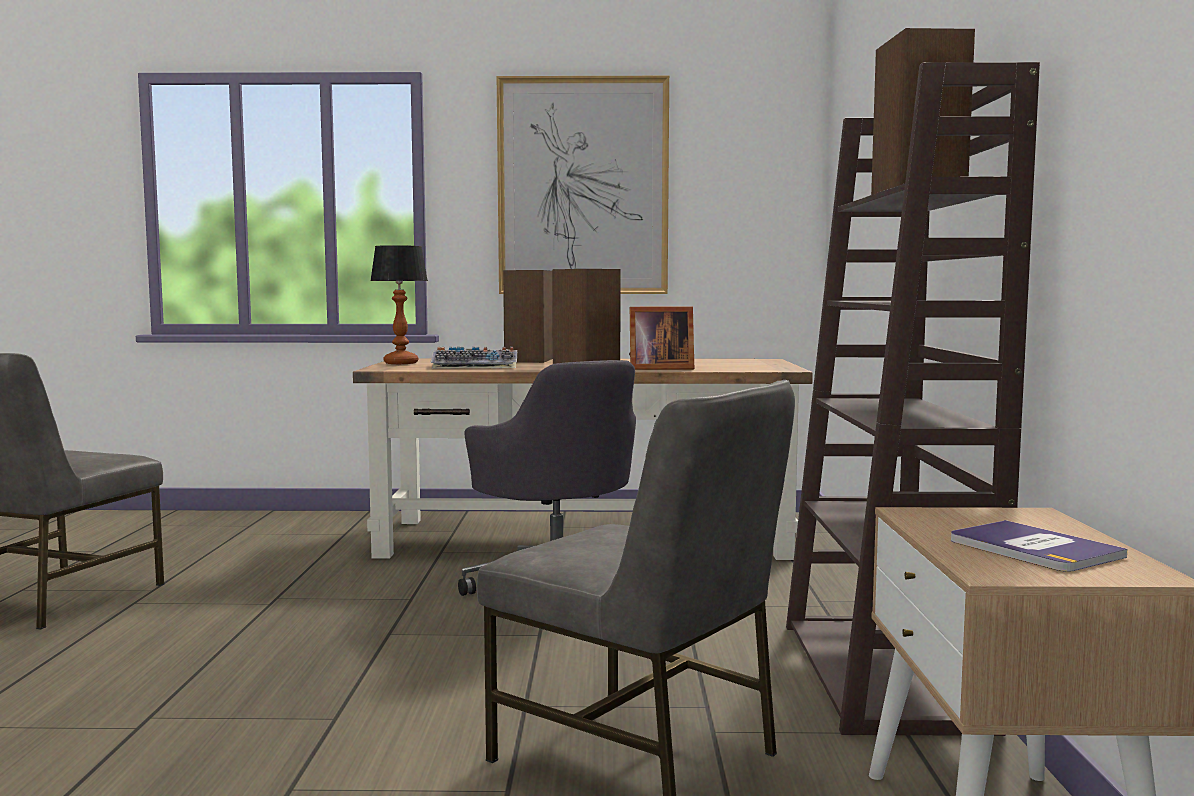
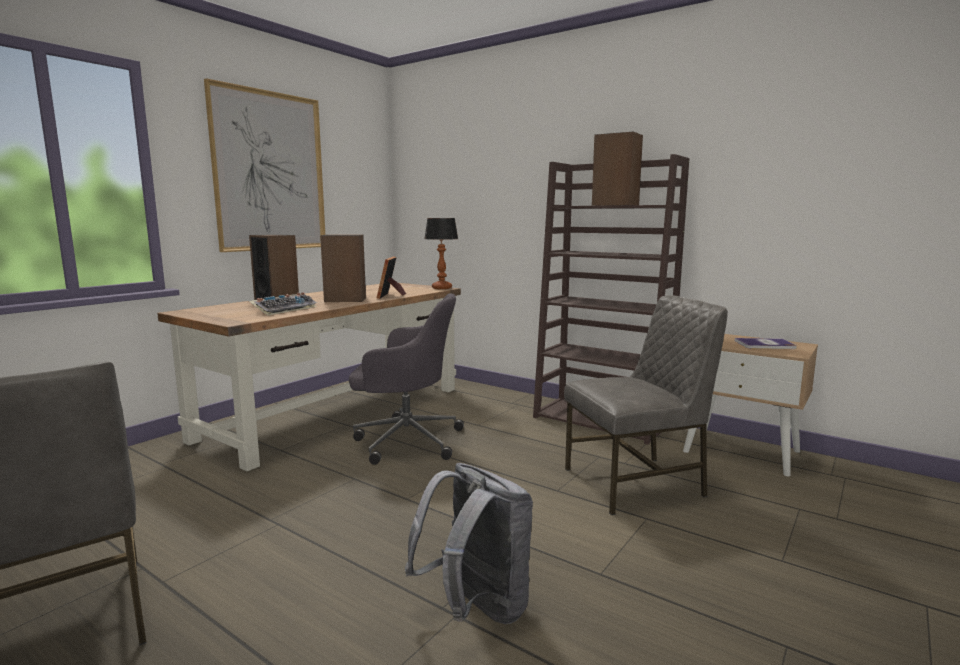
camera: 55 degrees left, 5 degrees up
(155, 734) = (476, 609): none -> grey backpack
(400, 363) = (207, 315): table lamp -> table lamp (442, 288)
(658, 368) = (391, 296): picture frame -> picture frame turned 150 degrees clockwise

